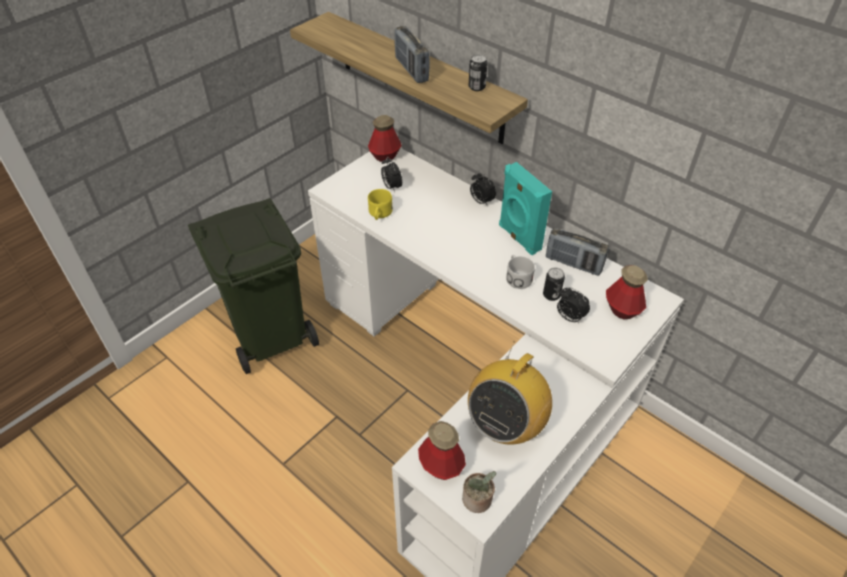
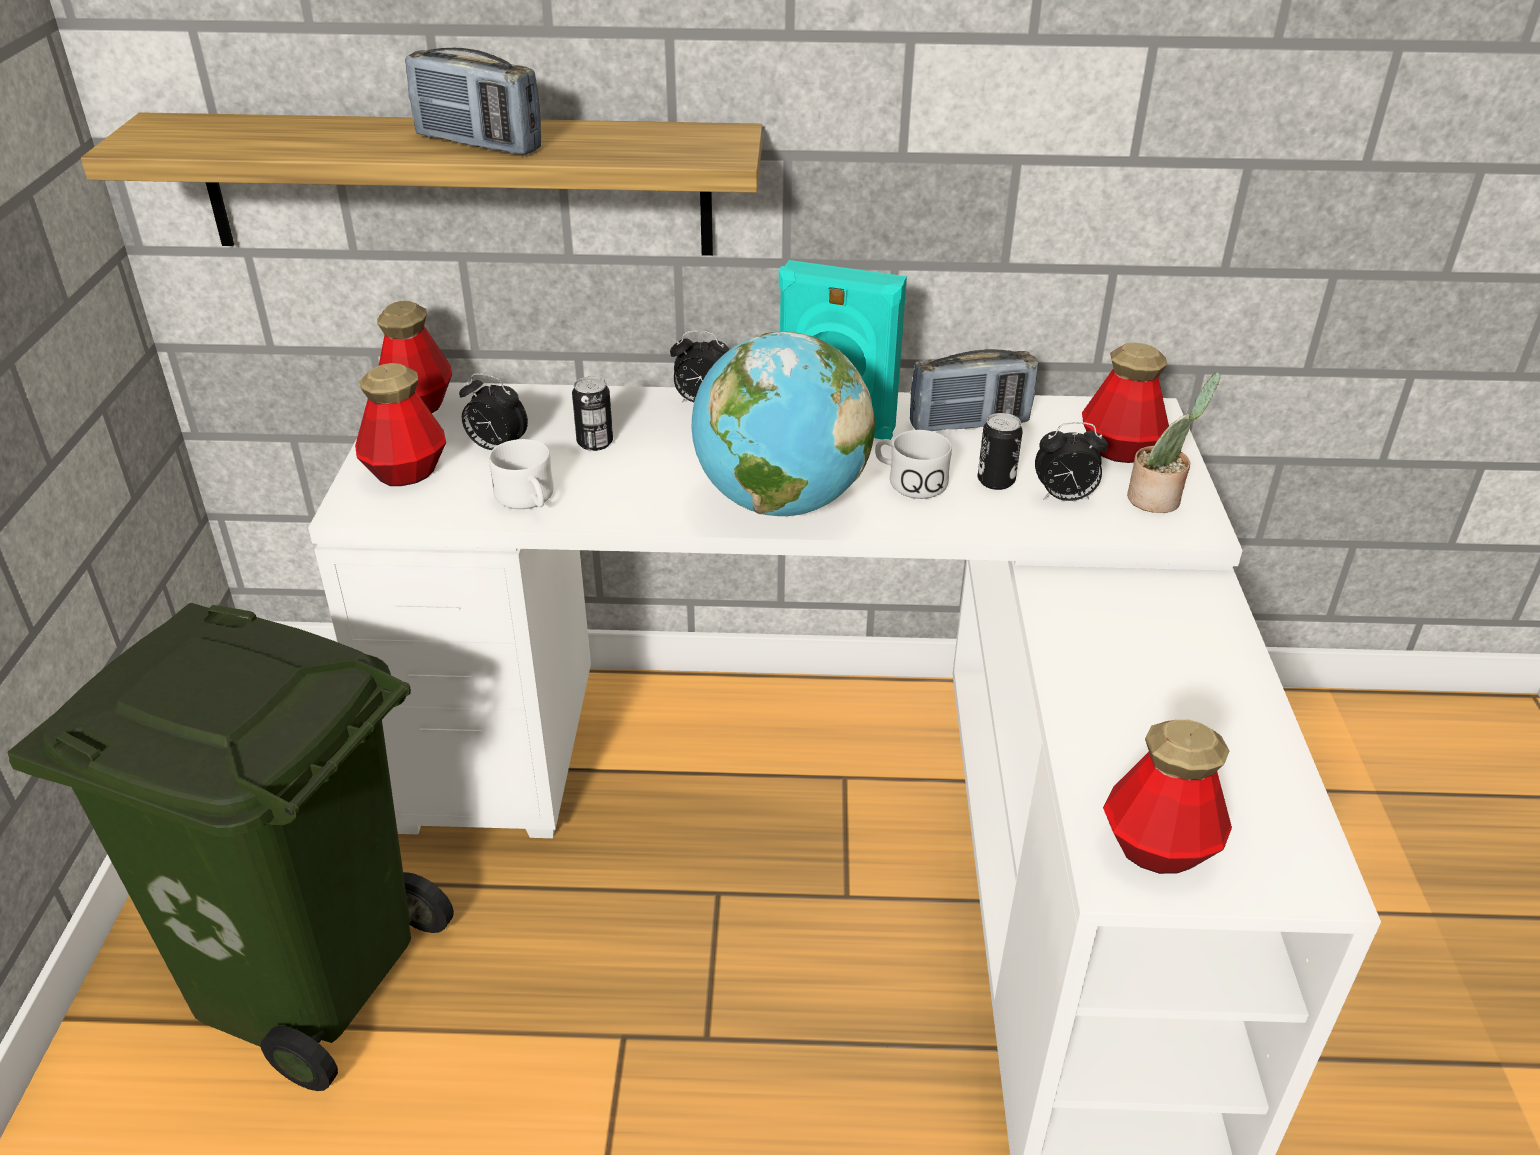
camera: 40 degrees left, 10 degrees down
(354, 183) = (406, 472): none -> bottle
(379, 214) = (528, 500): yellow mug -> white mug
(460, 260) = (780, 503): none -> globe
(477, 87) = (647, 132): can -> can (595, 442)
(478, 501) = (1285, 861): potted plant -> potted plant (1158, 499)
(505, 425) = (1165, 716): radio -> none

